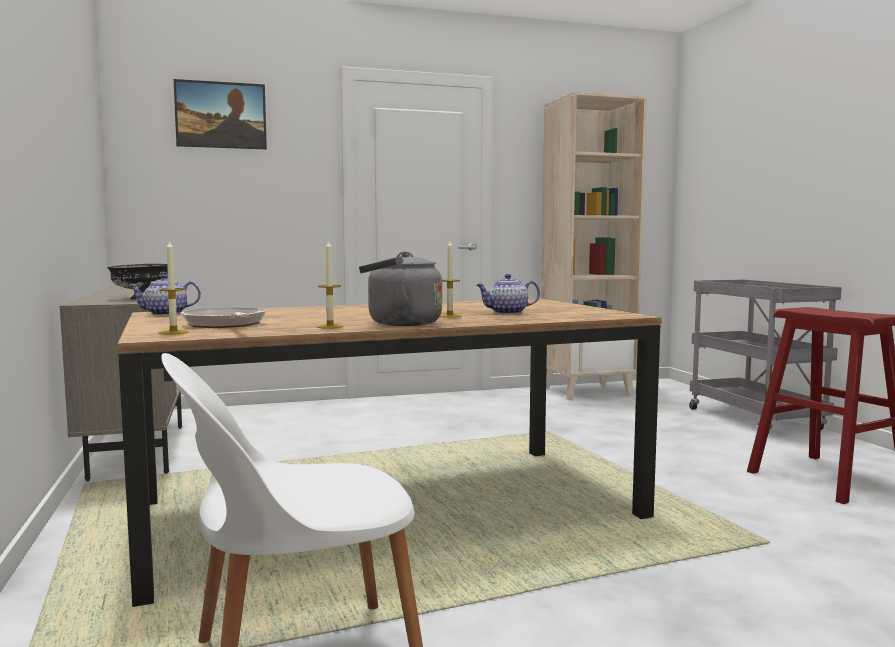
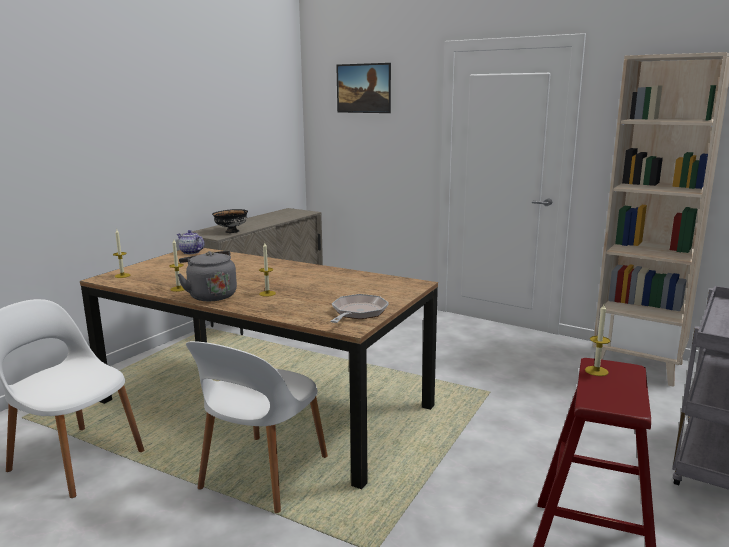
camera: 50 degrees right, 10 degrees up
(225, 325) = (160, 273): frying pan -> frying pan (358, 313)
(507, 313) = (310, 299): teapot -> none
(557, 551) = (262, 474): none -> white chair
(808, 310) = (596, 371): none -> candle

